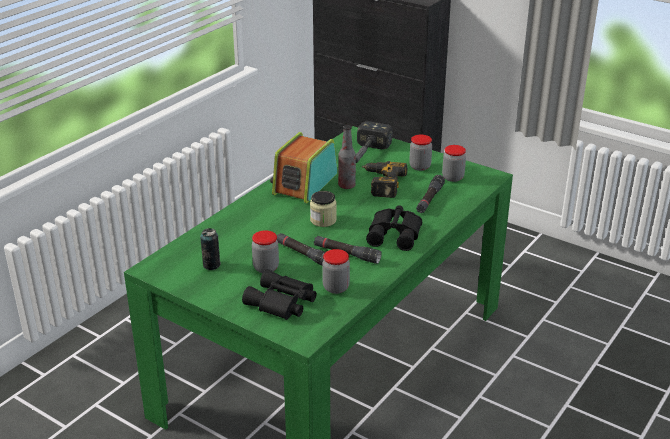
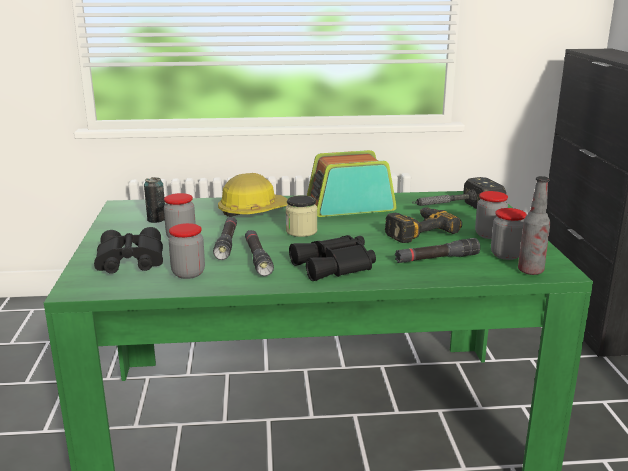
camera: 50 degrees right, 10 degrees down
(255, 221) = (253, 211): none -> hard hat
(346, 186) = (381, 220): bottle -> bottle (530, 271)

